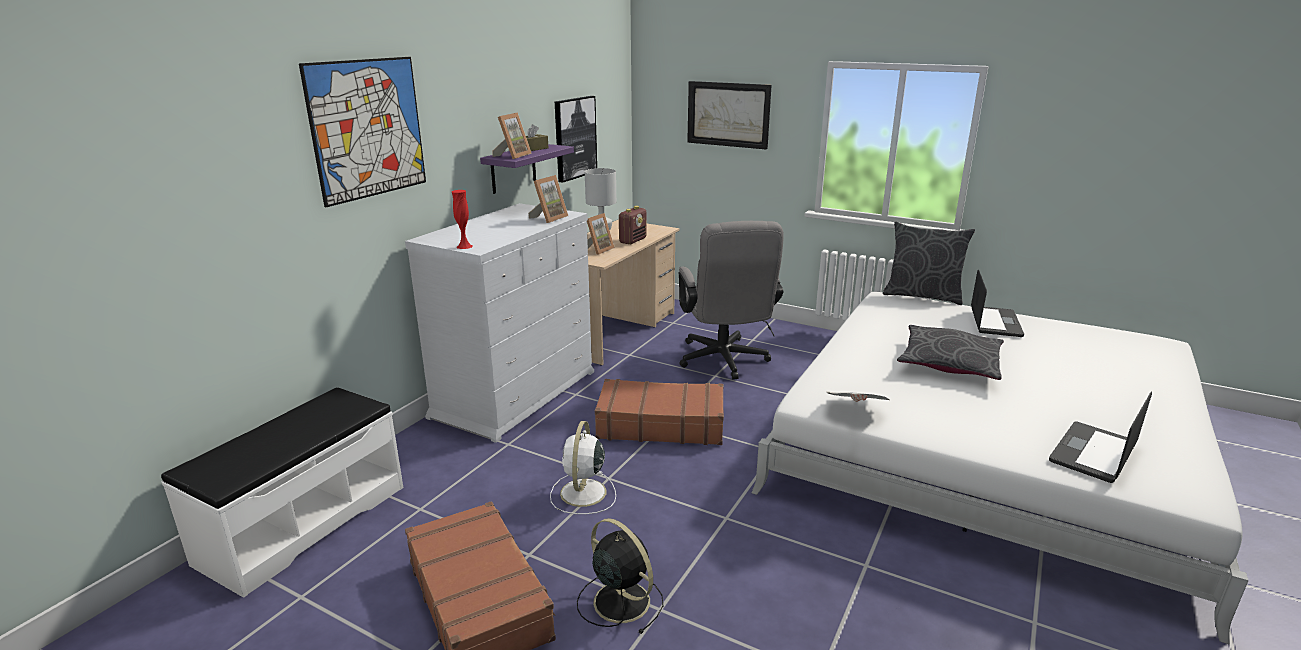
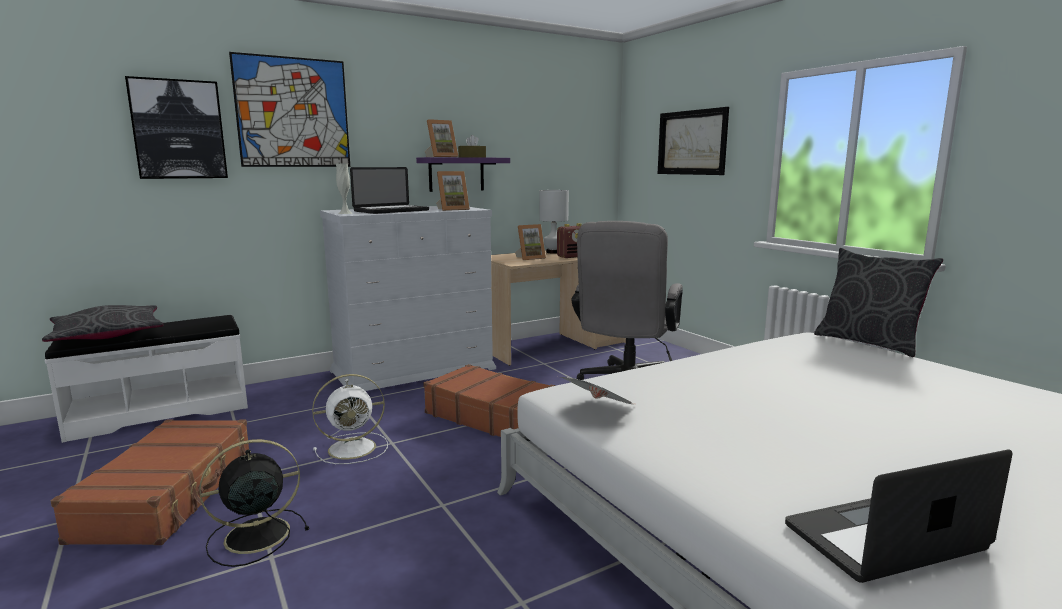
camera: 30 degrees right, 10 degrees down
(464, 246) = (345, 213): red vase -> white vase
(574, 138) = (538, 160): picture -> picture (178, 129)
(583, 494) = (354, 448): white fan -> white fan turned 150 degrees counterclockwise
(619, 600) = (254, 536): black fan -> black fan turned 105 degrees counterclockwise
(949, 363) = (797, 398): grey pillow -> grey pillow (107, 335)
(995, 322) = (937, 377): laptop -> laptop (391, 211)

